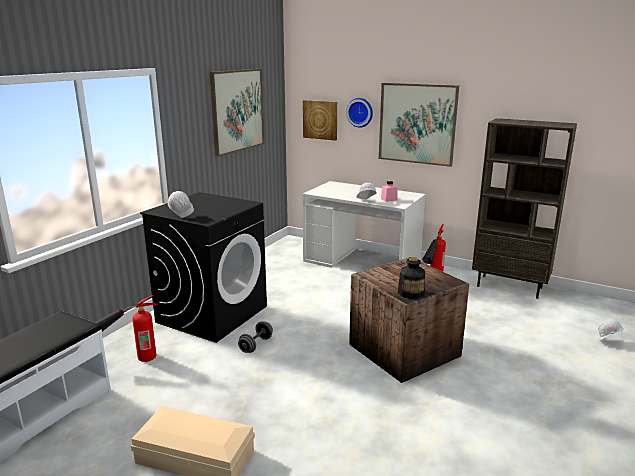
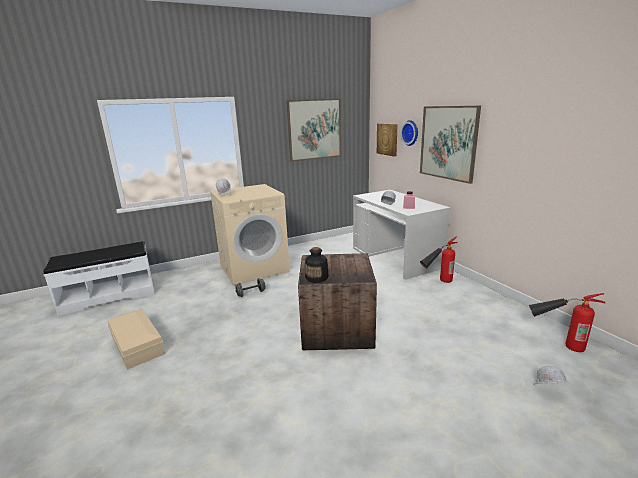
camera: 35 degrees right, 0 degrees up
(129, 359) = (182, 281): fire extinguisher -> fire extinguisher (556, 344)
(212, 314) = (254, 268): black washing machine -> beige washing machine
(510, 286) = (504, 308): brown bookcase -> none

